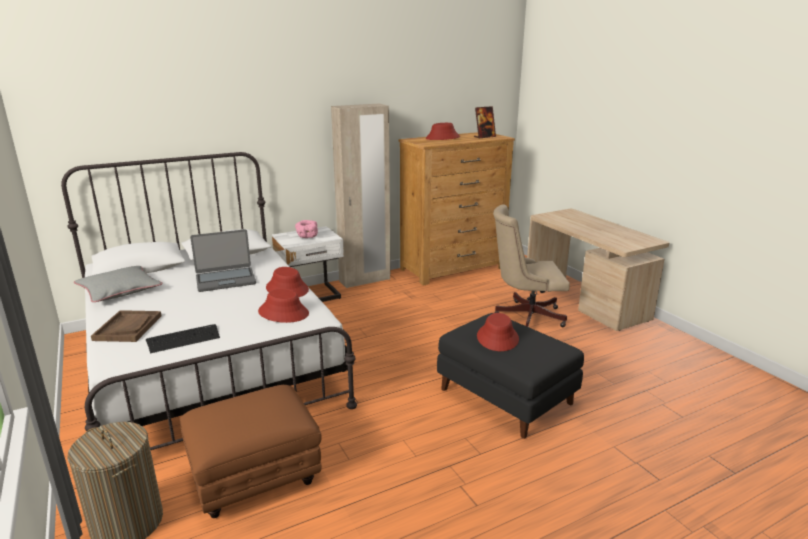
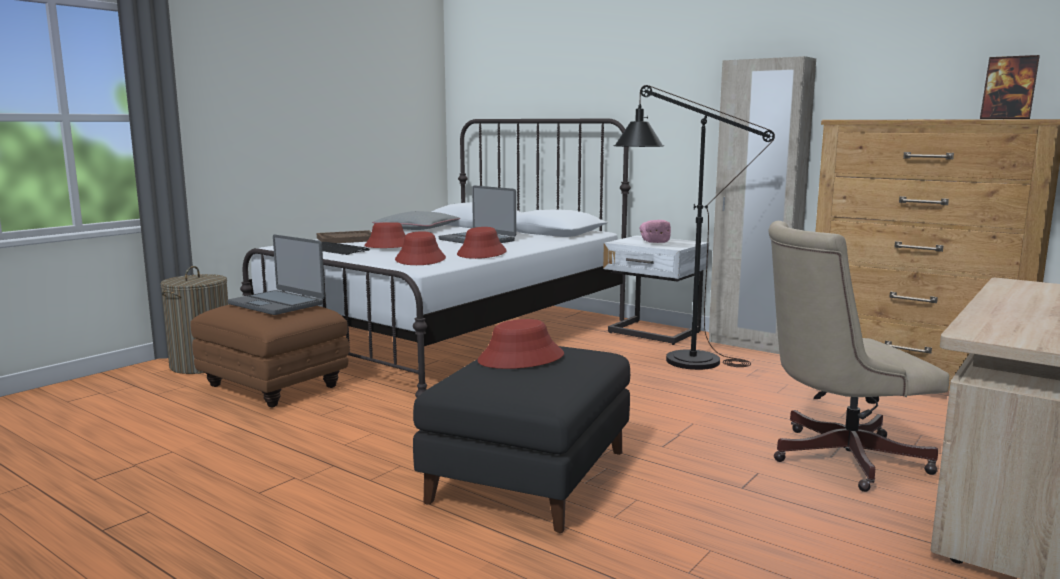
camera: 65 degrees right, 10 degrees down
(251, 406) = (277, 304): none -> laptop
(369, 306) = (676, 361): none -> black floor lamp
(442, 138) = (918, 119): red hat -> red hat (388, 246)
(525, 316) = (837, 458): beige office chair -> beige office chair turned 75 degrees counterclockwise

